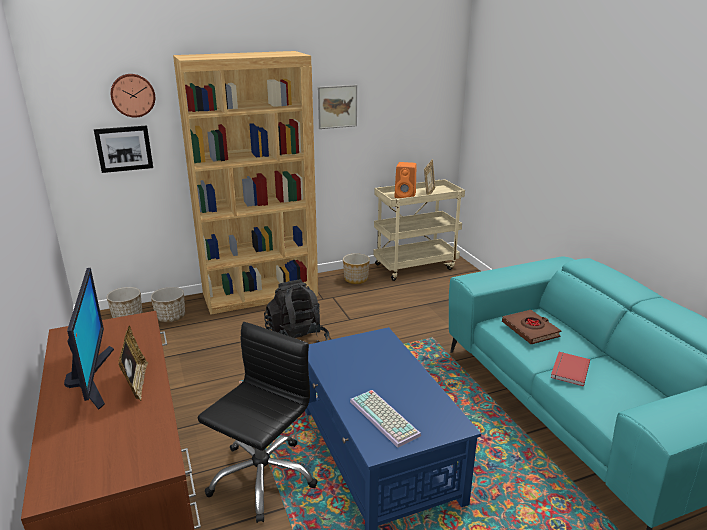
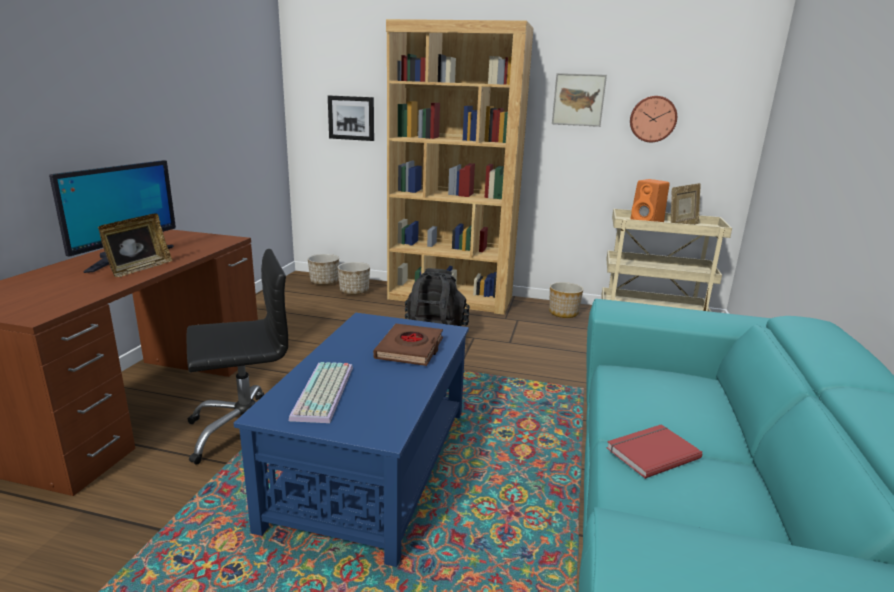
camera: 35 degrees right, 5 degrees down
(133, 95) = (365, 65): wall clock -> wall clock (652, 119)
(530, 330) = (657, 391): brown book -> brown book (410, 349)

